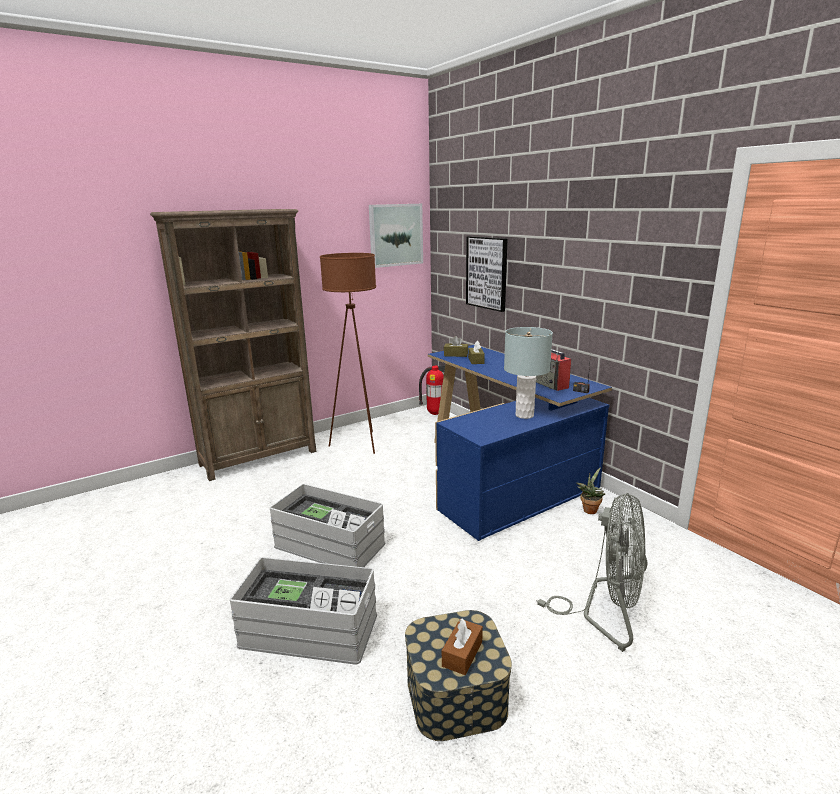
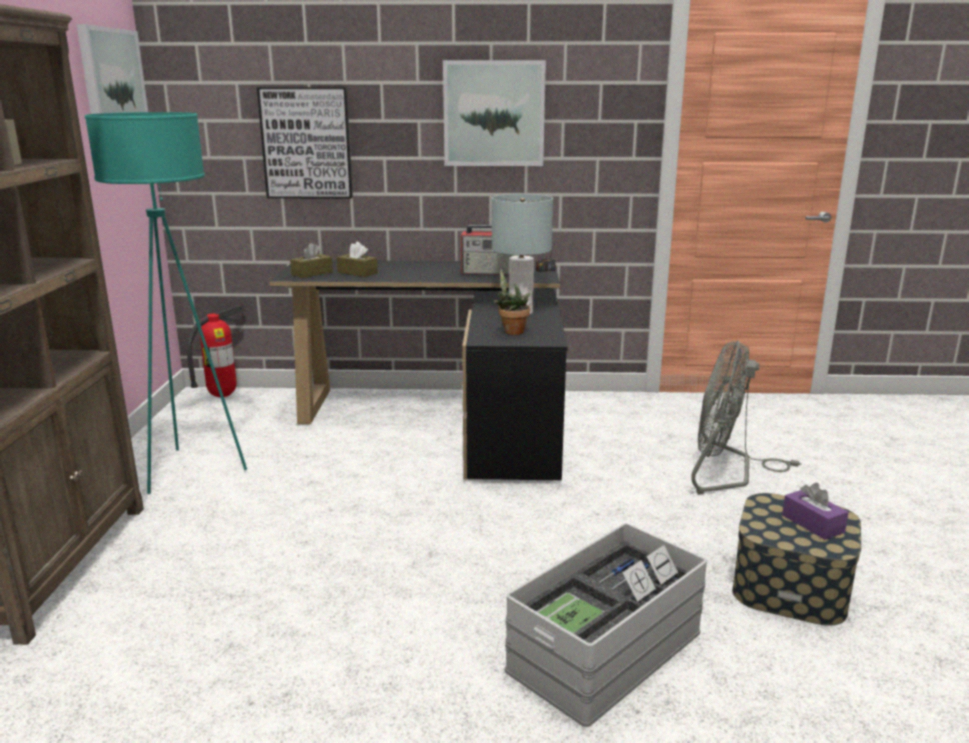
camera: 55 degrees left, 0 degrees up
(330, 544) = (433, 577): grey storage box -> none
(359, 443) = (191, 469): brown floor lamp -> turquoise floor lamp
(462, 654) = (812, 524): brown tissue box -> purple tissue box
(503, 474) = (447, 419): blue desk -> black desk
(585, 263) = (494, 113): none -> picture
(589, 509) = (576, 411): potted plant -> potted plant (511, 331)
(605, 607) = (728, 467): grey fan -> grey fan turned 135 degrees counterclockwise

